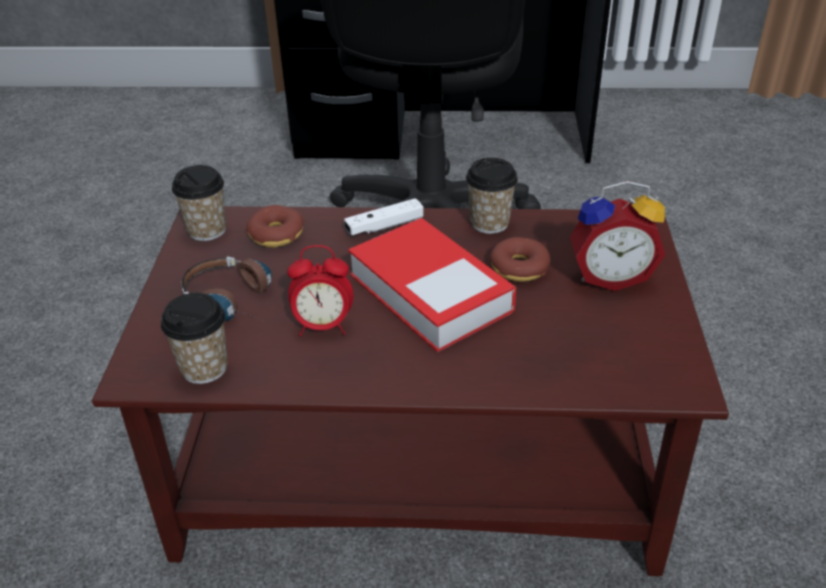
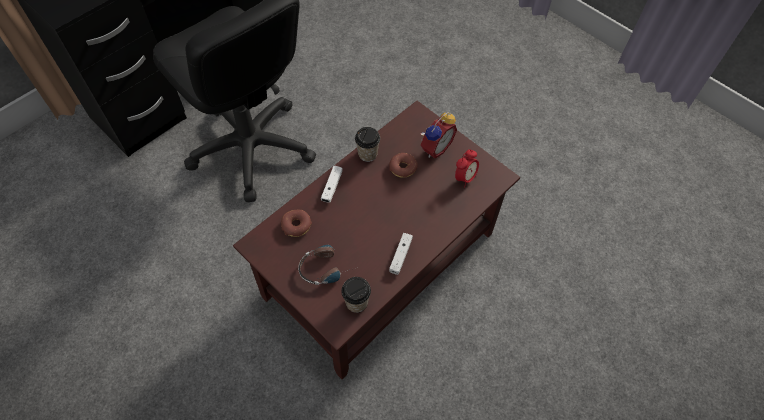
camera: 50 degrees left, 20 degrees up
(207, 230) = (265, 247): cup -> none
(323, 326) = (372, 250): alarm clock -> alarm clock (465, 178)
(351, 363) = (400, 256): none -> white game controller
(430, 293) = (388, 204): book -> none

